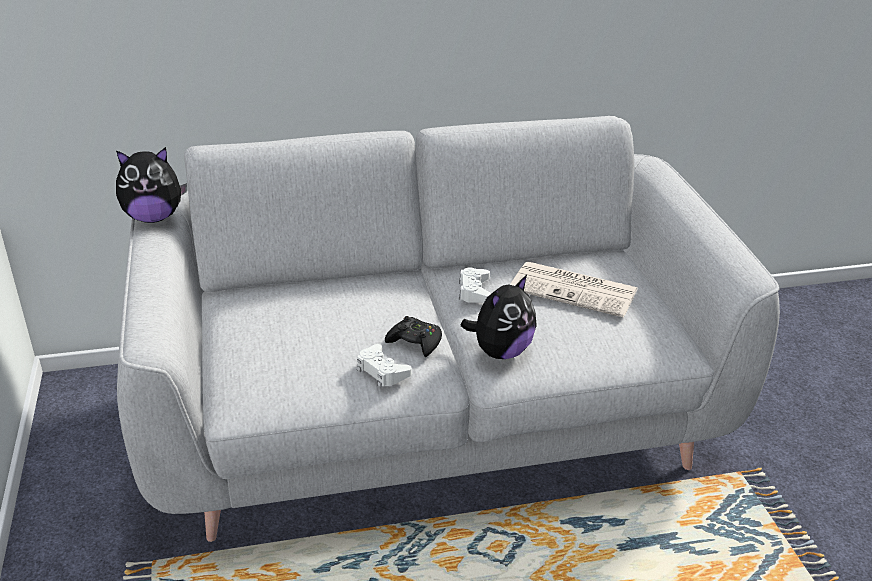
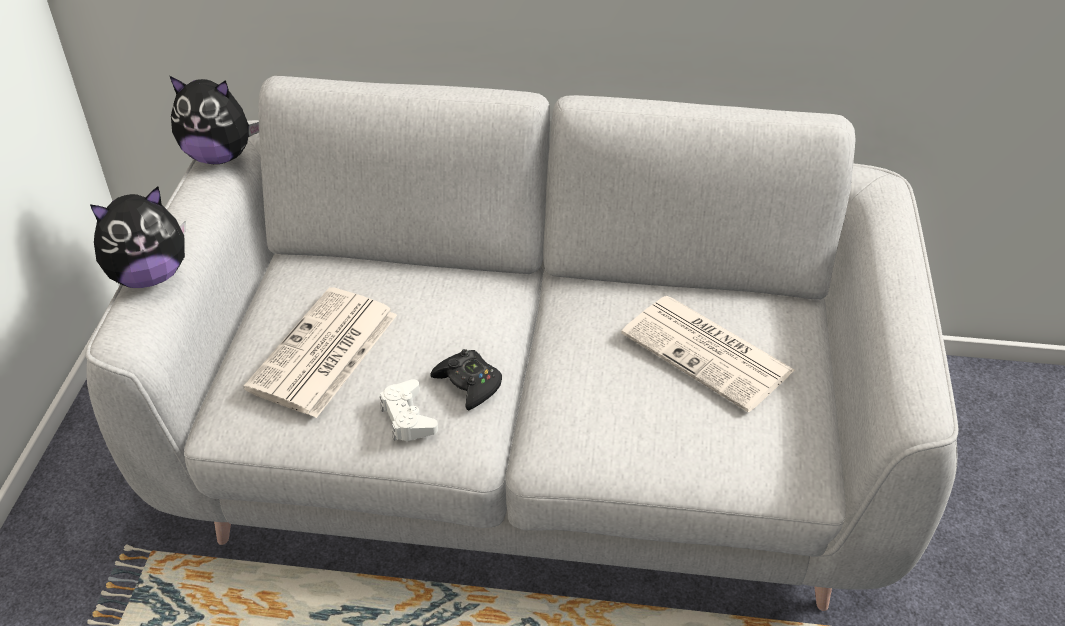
camera: 20 degrees right, 10 degrees up
(292, 345) = (323, 354): none -> newspaper
(474, 291) = (580, 324): white game controller -> none
(500, 351) = (567, 423): plush toy -> plush toy (149, 276)

